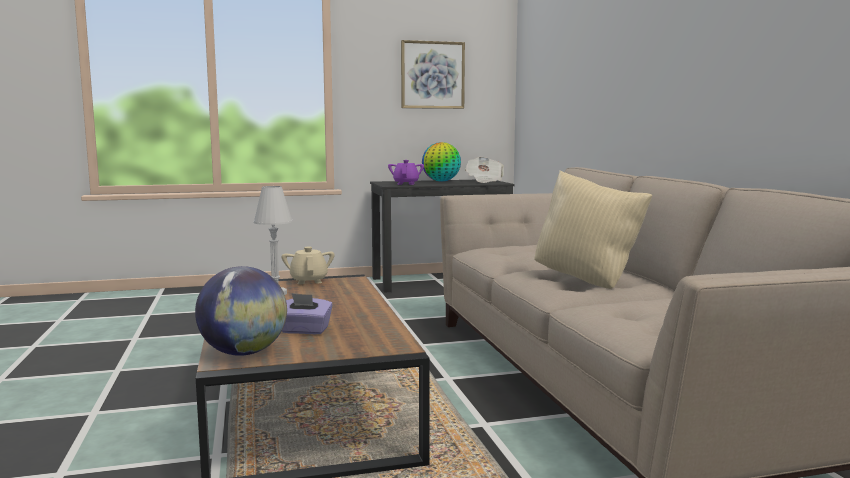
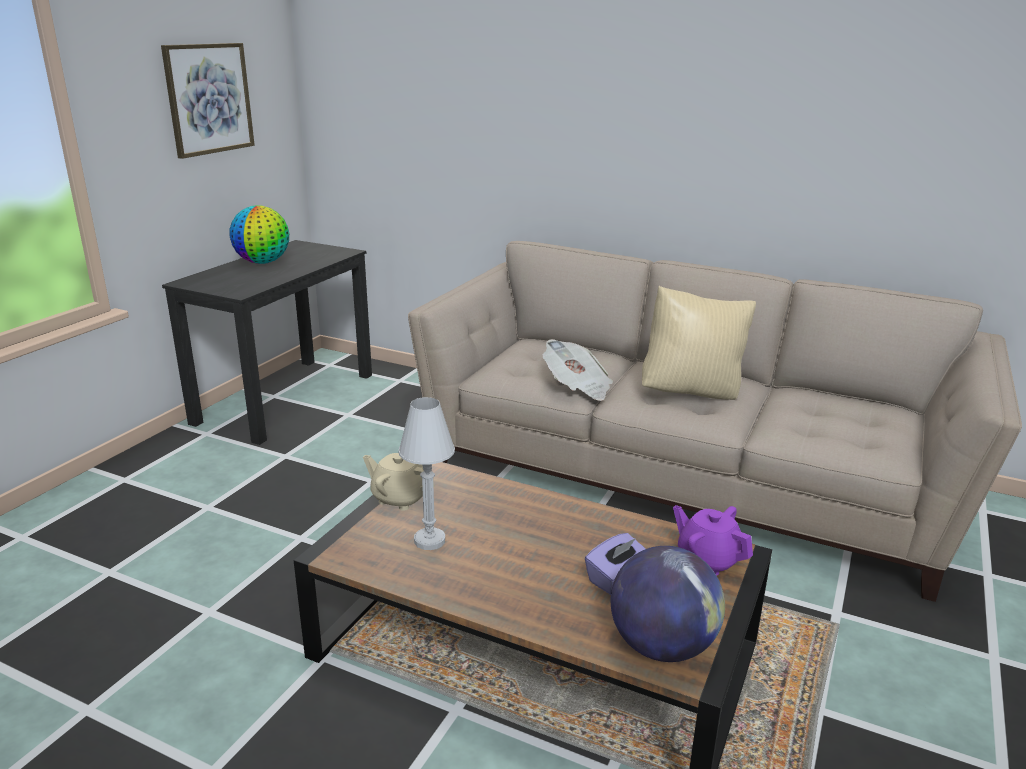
camera: 50 degrees left, 15 degrees up
(406, 184) = (244, 282): purple teapot -> purple teapot (708, 559)
(484, 181) = (311, 249): newspaper -> newspaper (577, 387)

